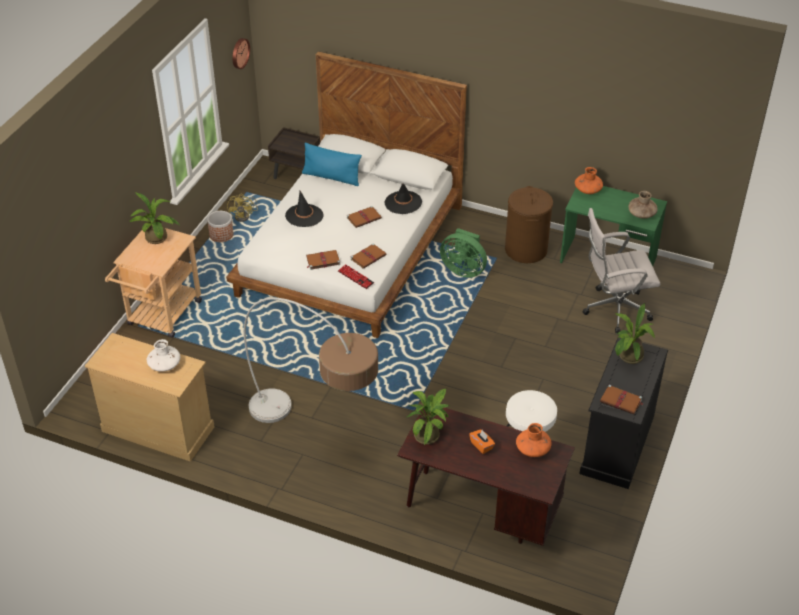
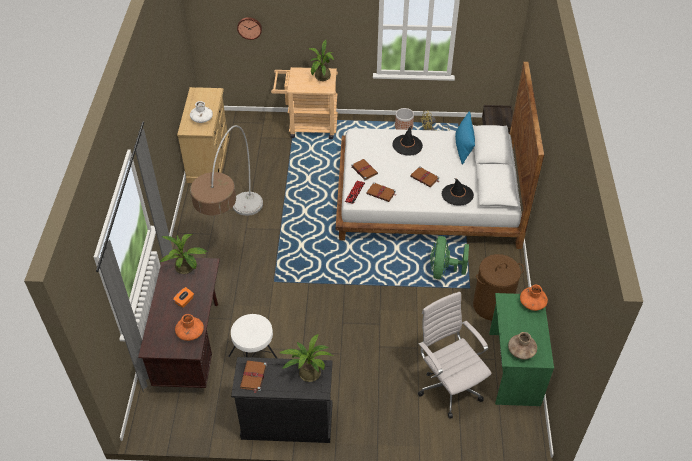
camera: 70 degrees right, 5 degrees up
(239, 53) = (500, 27): wall clock -> wall clock (249, 27)

